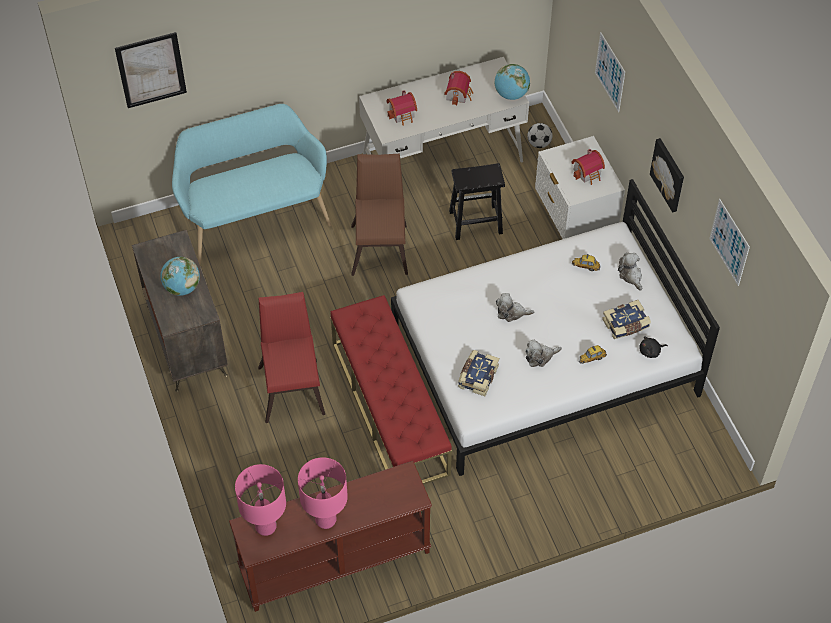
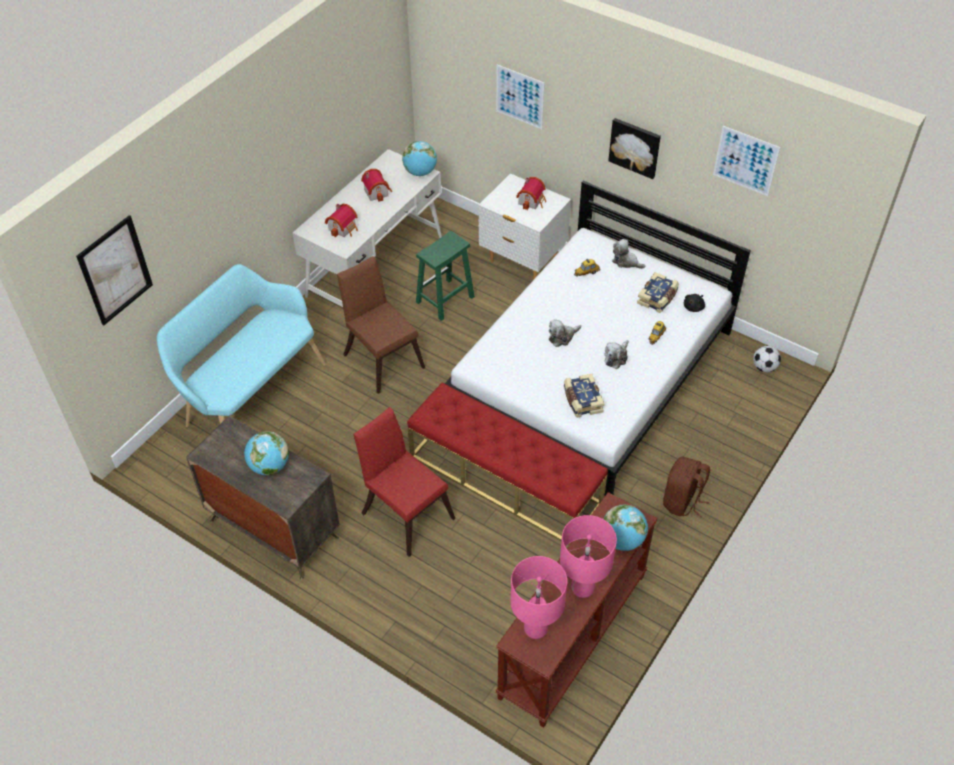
camera: 35 degrees left, 5 degrees down
(388, 504) = (622, 540): none -> globe
(475, 222) = (444, 300): black stool -> green stool
(517, 514) = (682, 502): none -> brown backpack
(539, 143) = (442, 218): football -> football (764, 367)

